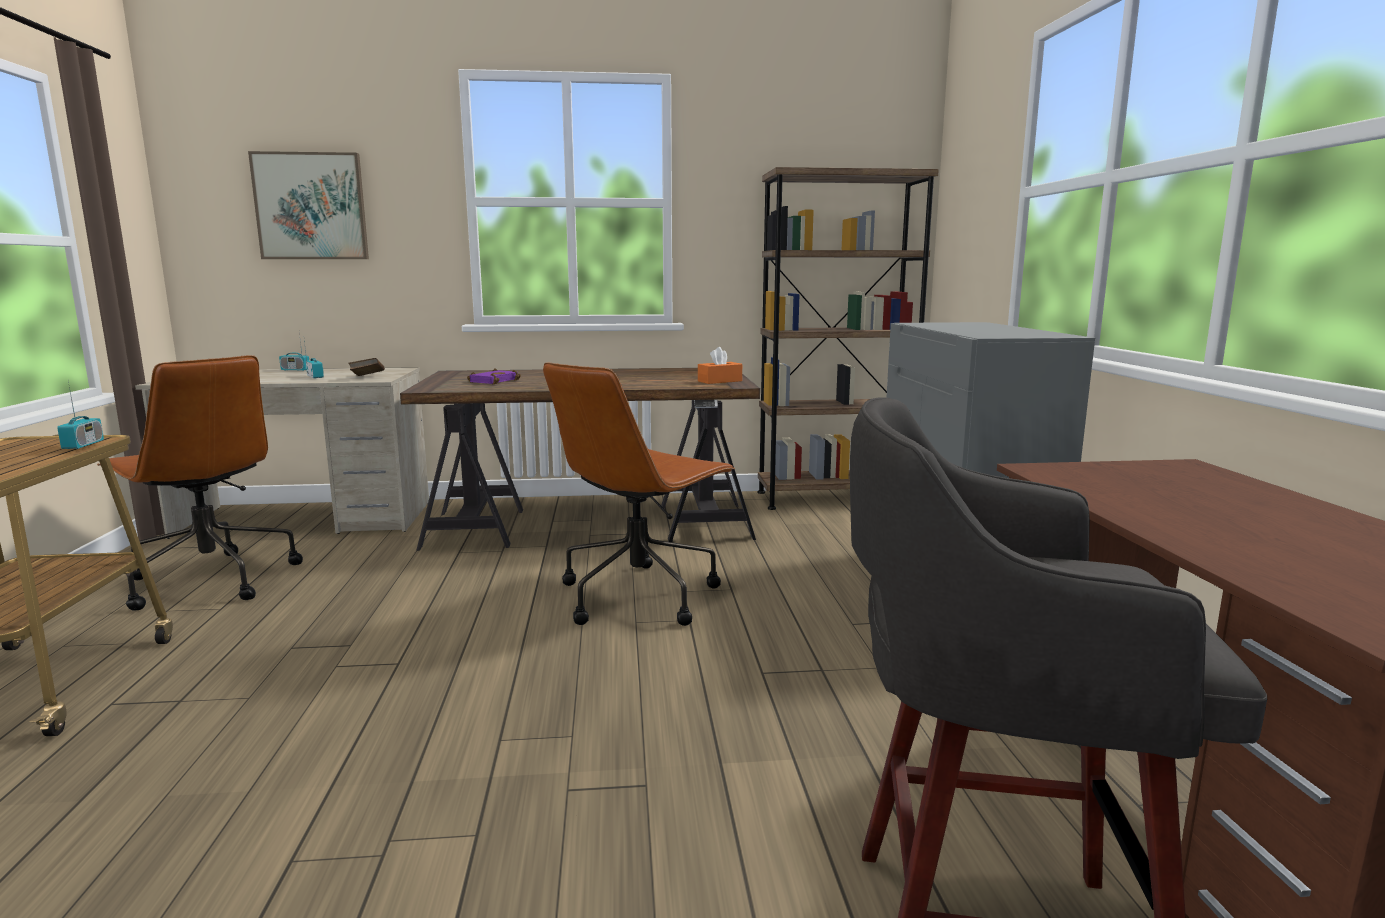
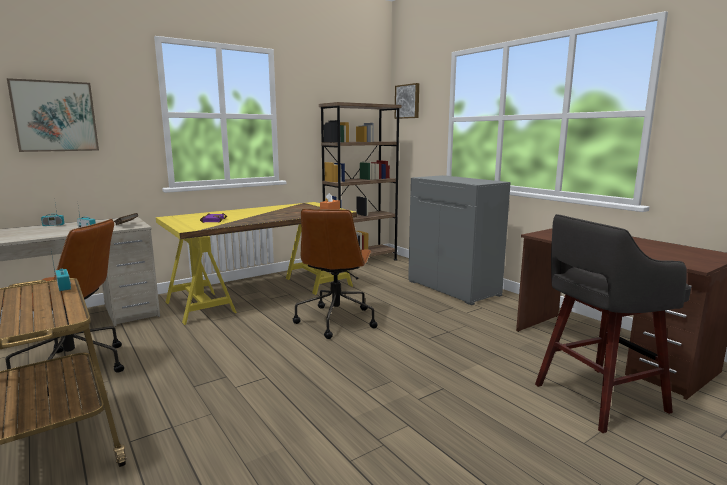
camera: 30 degrees left, 0 degrees up
(591, 524) = (263, 293): brown desk -> yellow desk
(962, 162) = (408, 101): none -> picture

